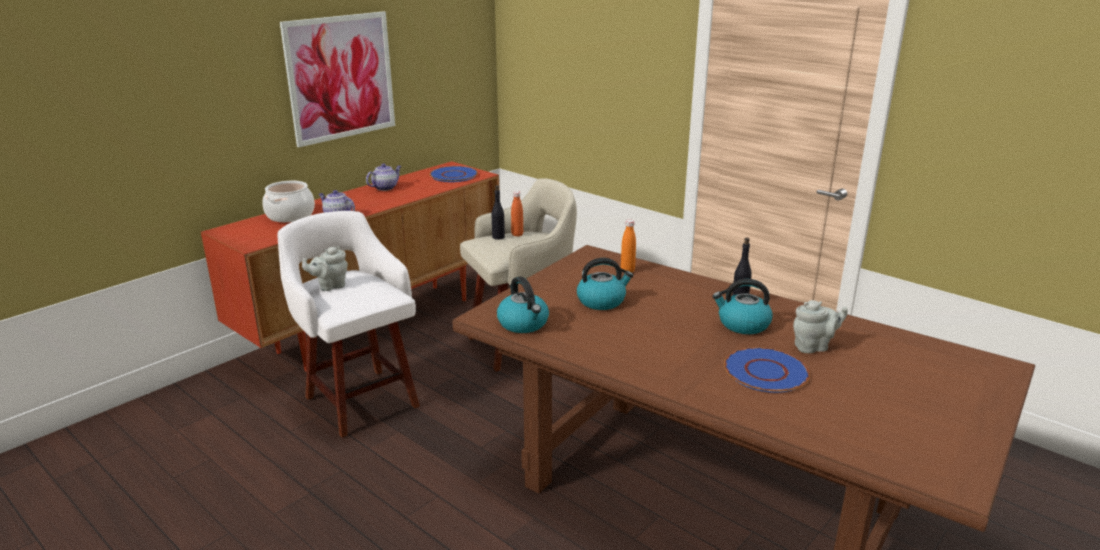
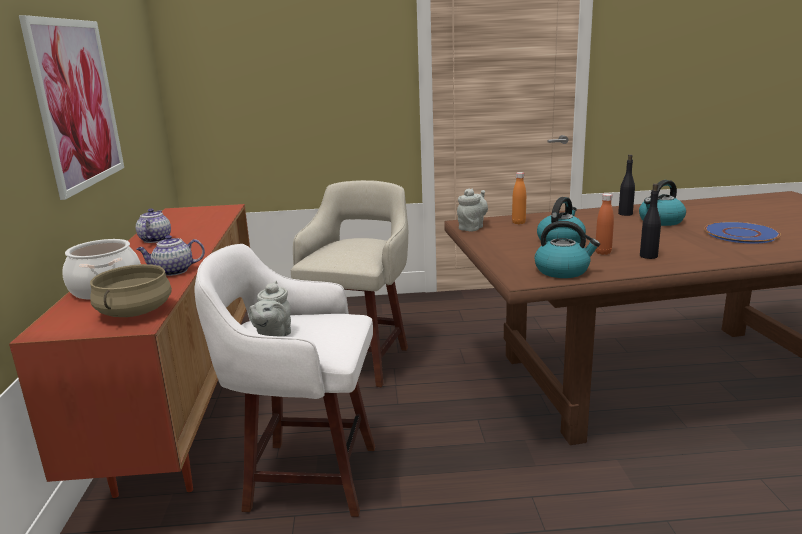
camera: 45 degrees left, 5 degrees down
(267, 236) = (134, 311): none -> beige cooking pot
(454, 175) = (202, 214): blue plate -> none
(498, 237) = (326, 250): black bottle -> black bottle (648, 256)
(517, 234) = (337, 244): orange bottle -> orange bottle (603, 252)
(813, 347) = (717, 217): grey teapot -> grey teapot (472, 227)

